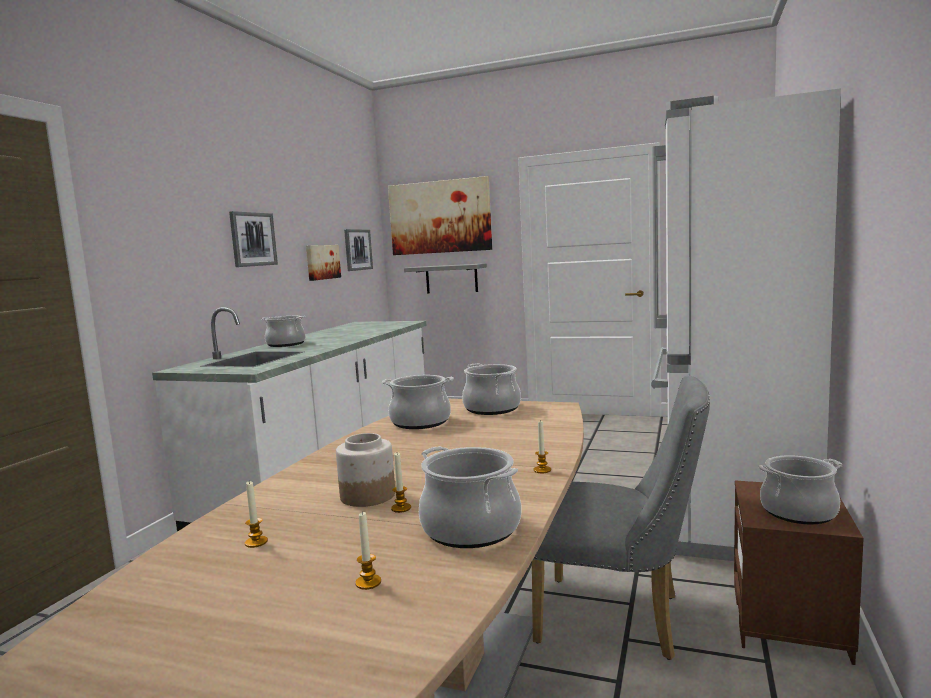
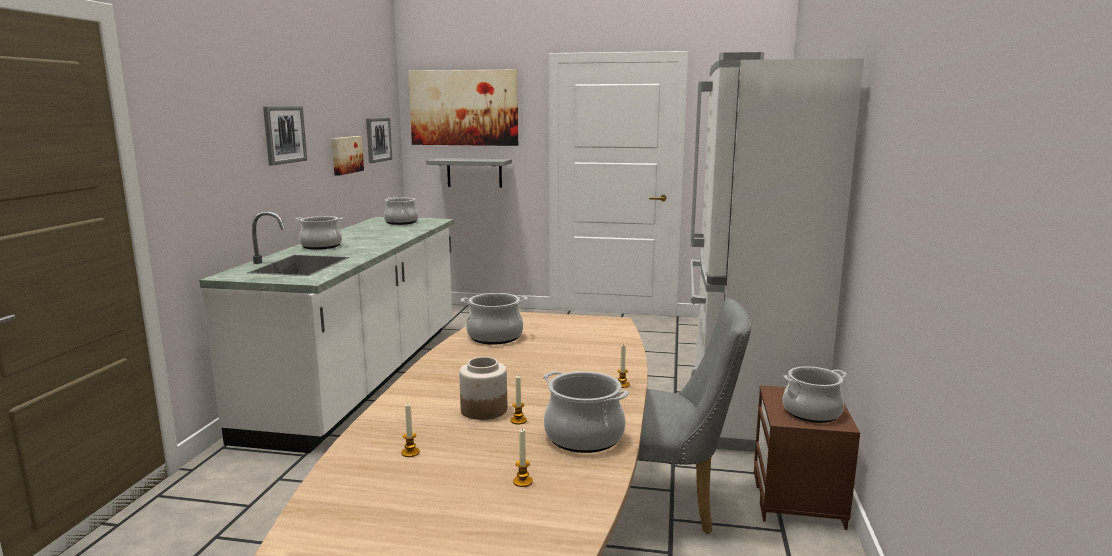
camera: 10 degrees left, 5 degrees up
(491, 408) = (555, 323): cooking pot -> cooking pot (401, 222)

